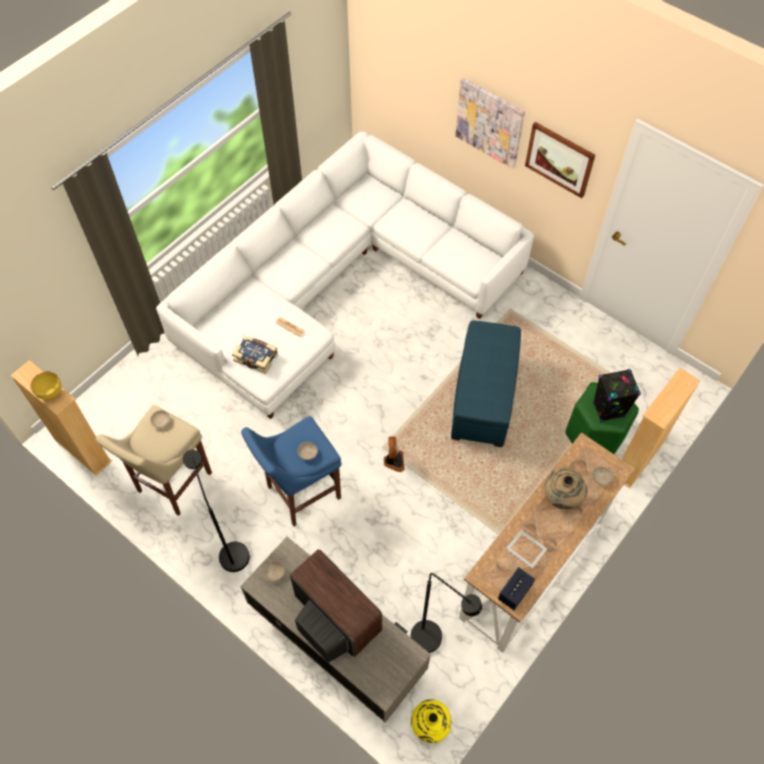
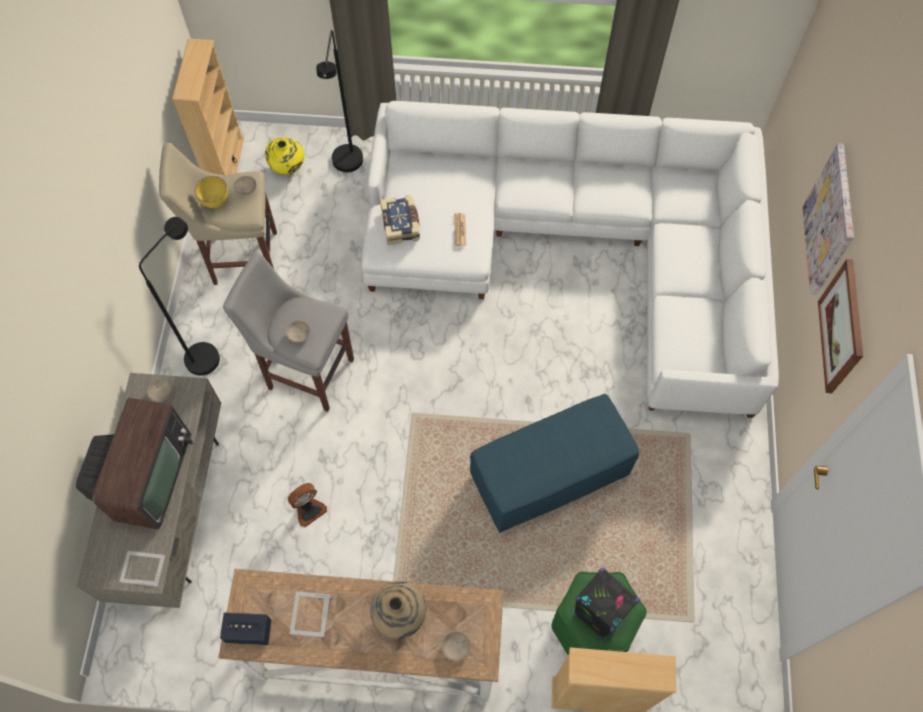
camera: 55 degrees right, 5 degrees up
(52, 393) = (190, 80): yellow bowl -> yellow bowl (216, 202)
(300, 493) = (307, 371): blue stool -> grey stool
(393, 461) = (404, 434): fan -> fan (309, 509)
(402, 657) = (142, 568): none -> picture frame
(430, 725) = (139, 651): yellow vase -> yellow vase (288, 168)
(434, 642) = (228, 601): black floor lamp -> black floor lamp (348, 167)

